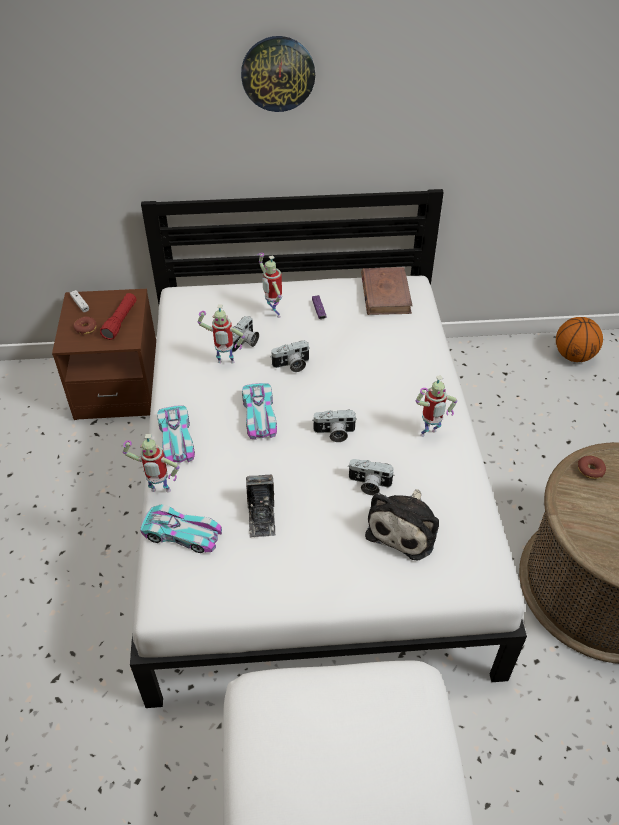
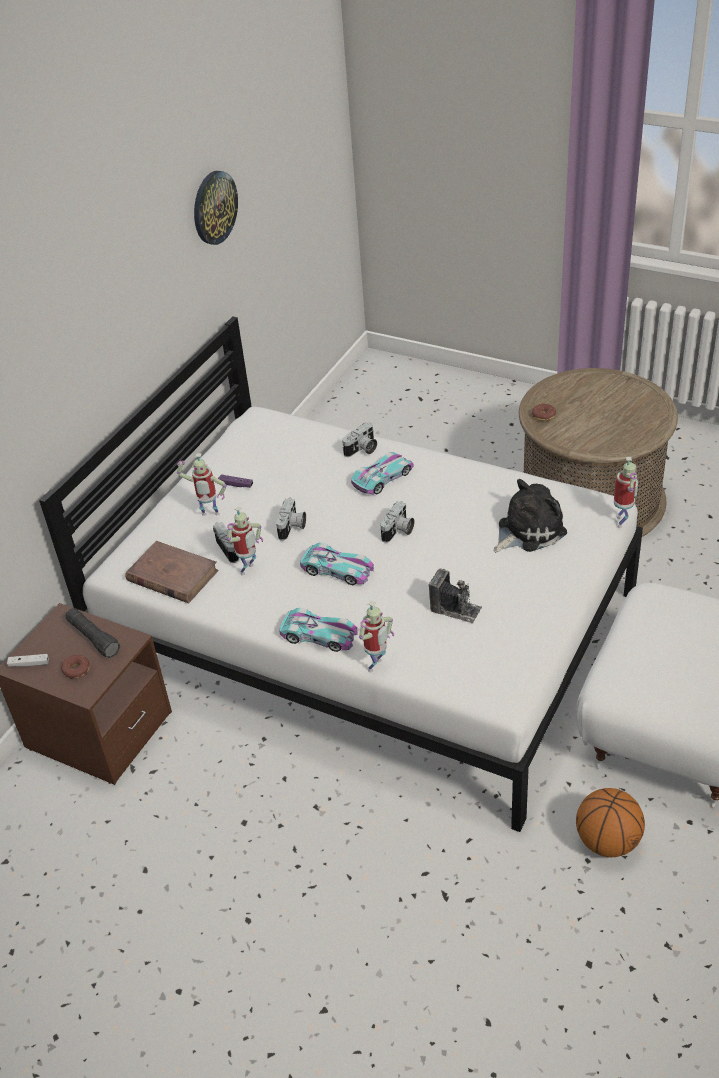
camera: 55 degrees left, 5 degrees down
(120, 321) = (93, 638): red flashlight -> black flashlight
(182, 534) = (437, 665): toy car -> toy car (383, 478)
(278, 73) = (100, 288): wall clock -> wall clock (214, 207)
(369, 484) = (469, 533): camera -> camera (362, 450)
(385, 294) = (257, 435): brown book -> brown book (172, 576)
(405, 528) = (527, 530): plush toy -> plush toy turned 90 degrees counterclockwise
(429, 435) = (445, 479): toy robot -> toy robot (622, 522)
(573, 356) = (360, 402): basketball -> basketball (607, 842)

